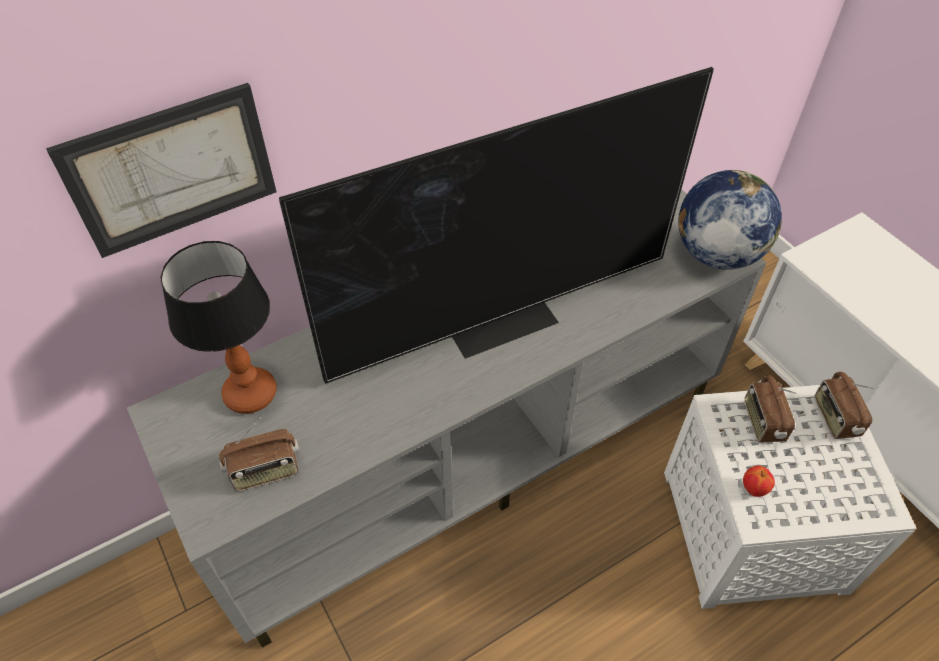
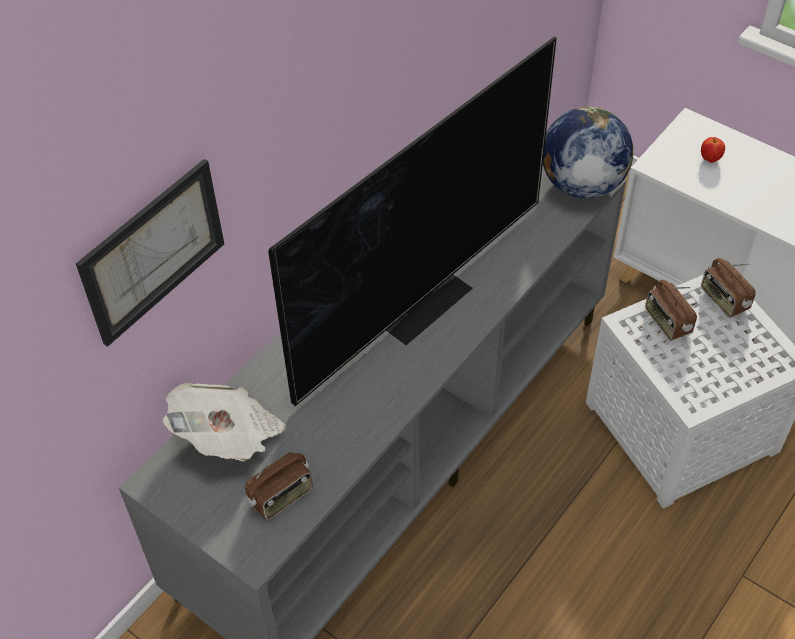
camera: 20 degrees left, 0 degrees up
(251, 393) = (229, 436): table lamp -> newspaper
(753, 489) = (680, 381): apple -> apple (710, 159)

